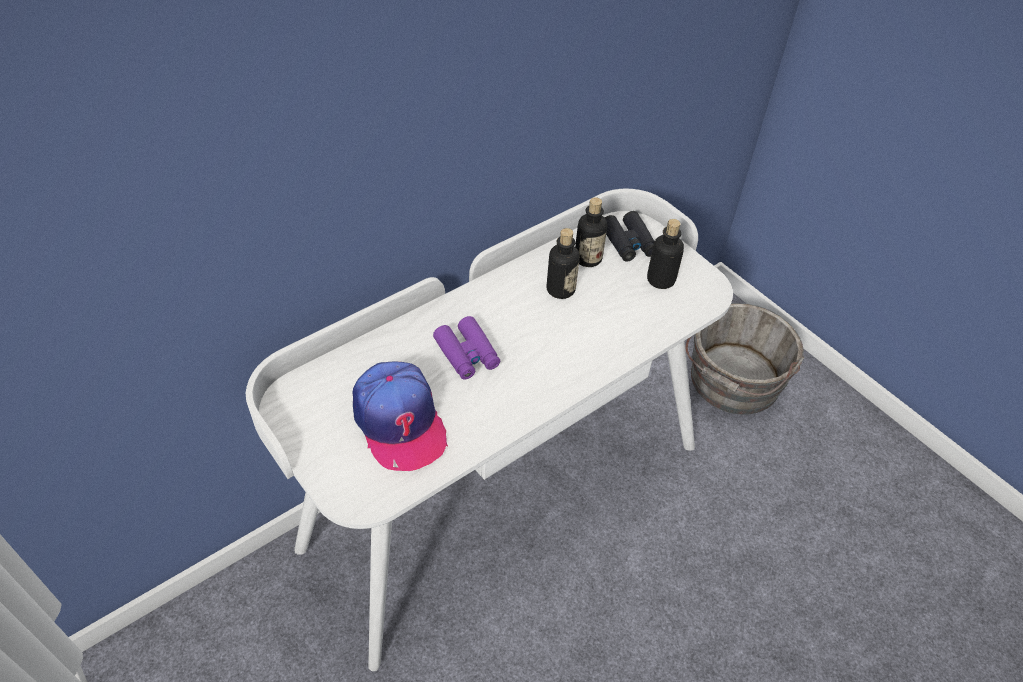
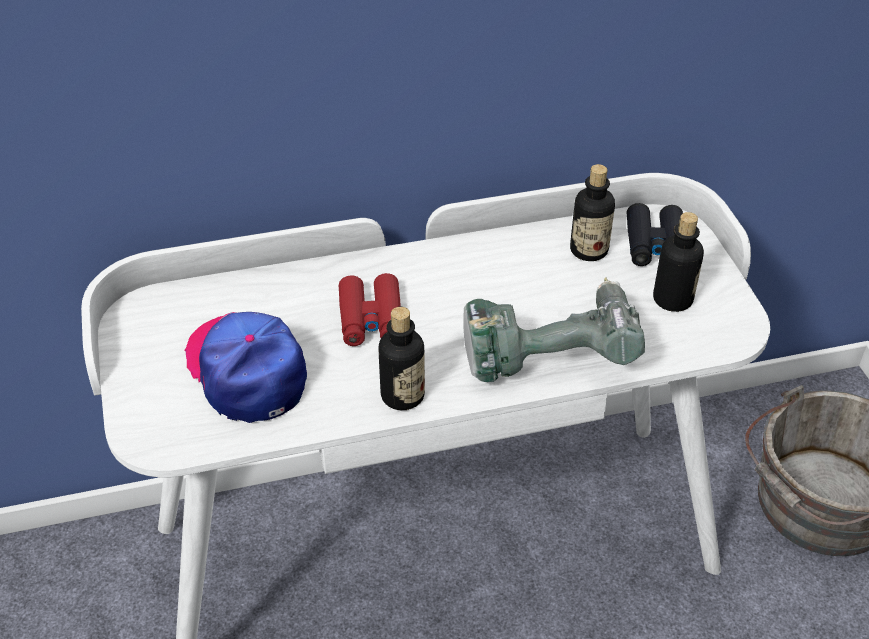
camera: 25 degrees right, 5 degrees down
(399, 422) = (247, 370): cap -> cap turned 150 degrees clockwise
(467, 354) = (371, 319): purple binoculars -> red binoculars
(560, 289) = (531, 277): bottle -> bottle (402, 395)
(601, 341) = (548, 350): none -> power drill

